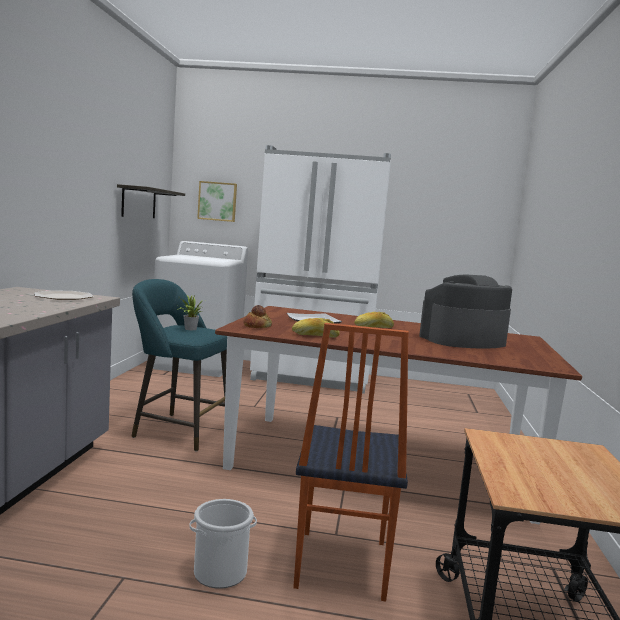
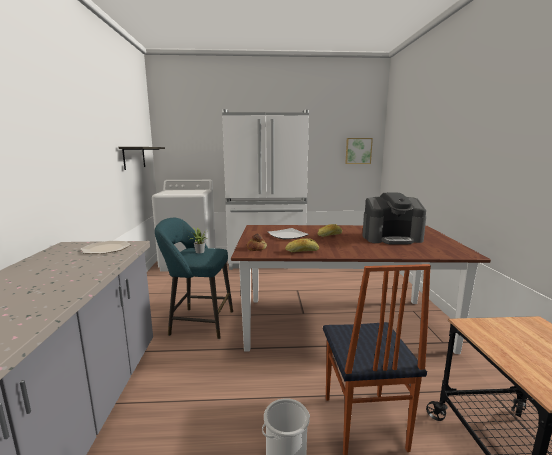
camera: 10 degrees left, 5 degrees up
(217, 201) = (187, 150): picture -> picture (358, 151)
(462, 340) = (391, 238): coffee machine -> coffee machine turned 150 degrees counterclockwise

